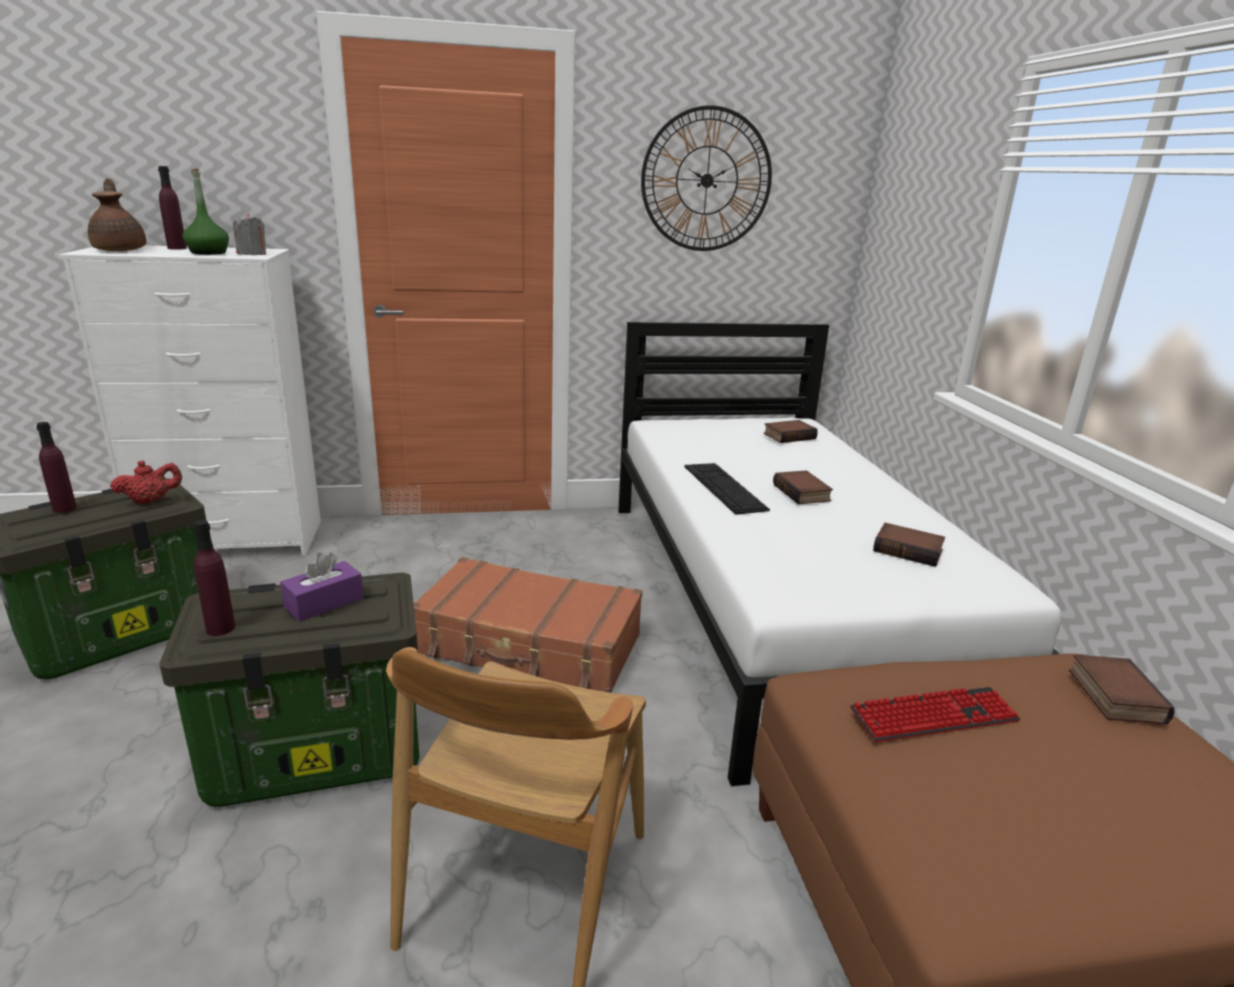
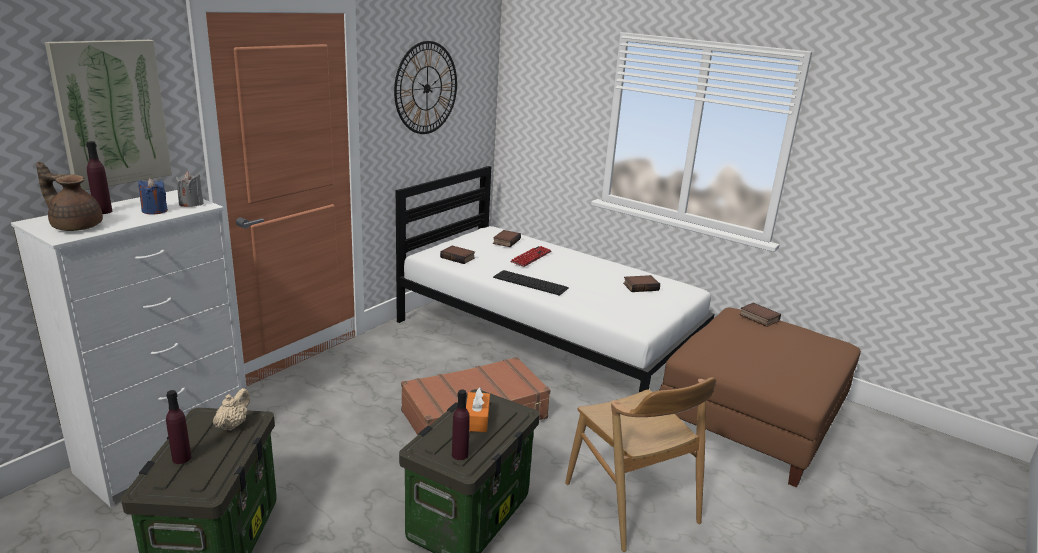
camera: 45 degrees left, 0 degrees up
(151, 501) = (233, 425): red teapot -> beige teapot
(208, 253) = (154, 211): green bottle -> blue candle
(221, 148) = (111, 113): none -> picture
(324, 602) = (476, 419): purple tissue box -> orange tissue box
(803, 493) = (565, 273): book -> book (458, 257)
(934, 716) = (733, 348): keyboard -> keyboard (531, 257)

